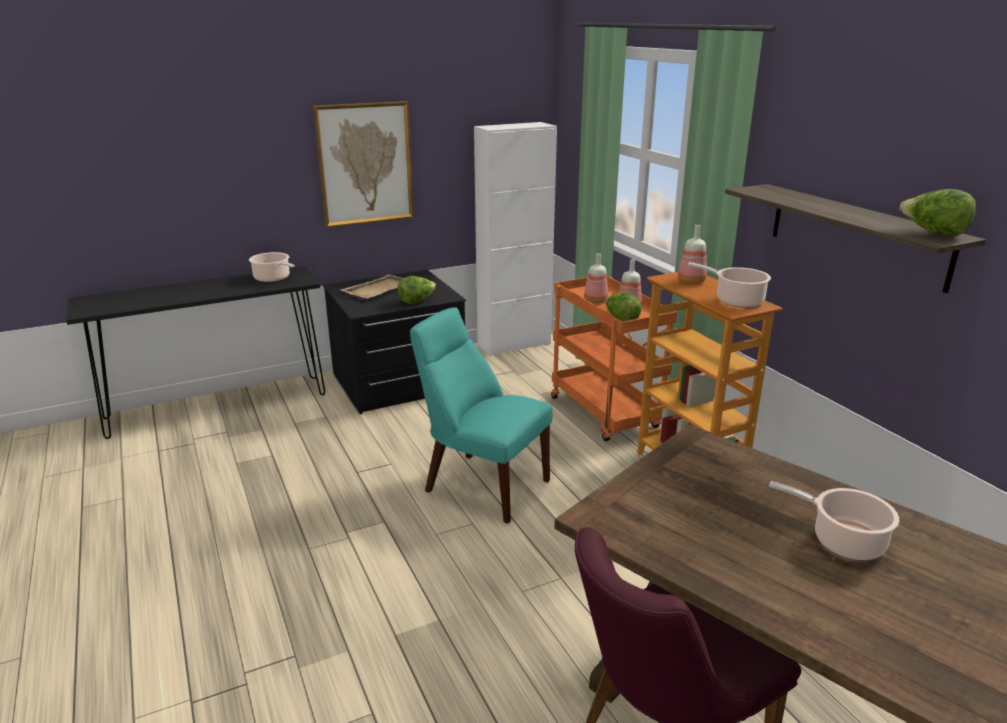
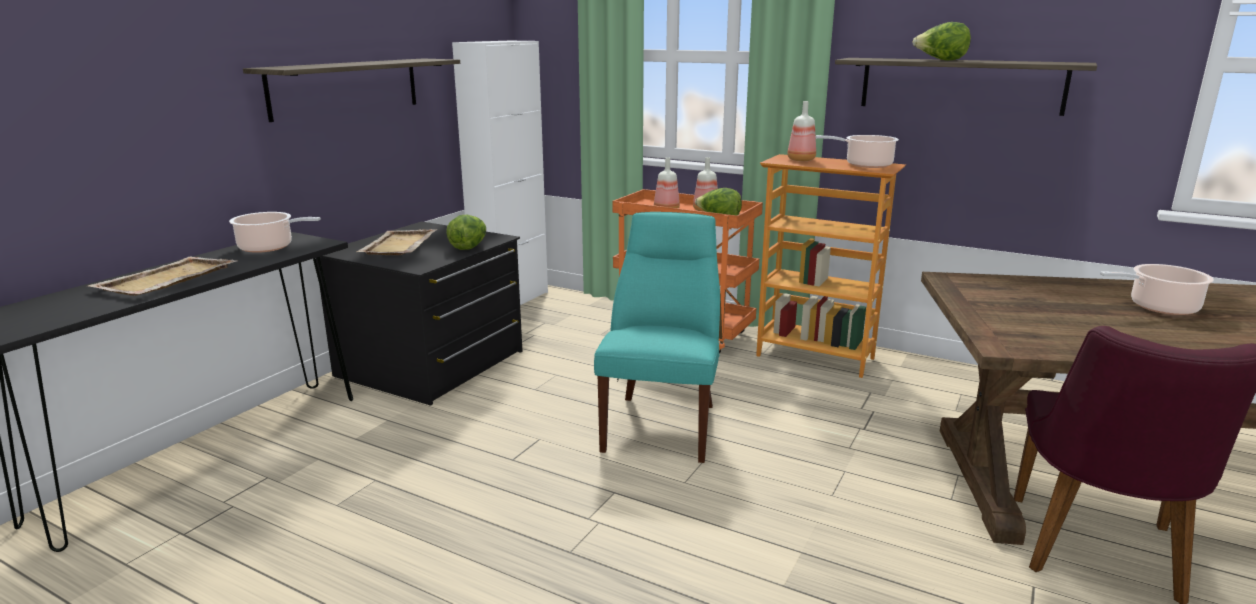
camera: 35 degrees left, 5 degrees down
(191, 292) = (166, 280): none -> beige tray
(365, 164) = (346, 87): picture -> shelf
(482, 484) = (662, 424): turquoise chair -> turquoise chair turned 105 degrees clockwise
(933, 233) = (1063, 62): lettuce -> lettuce (941, 60)

